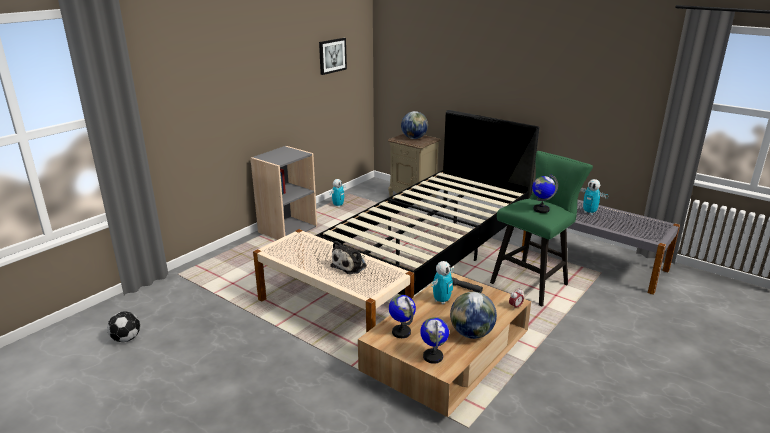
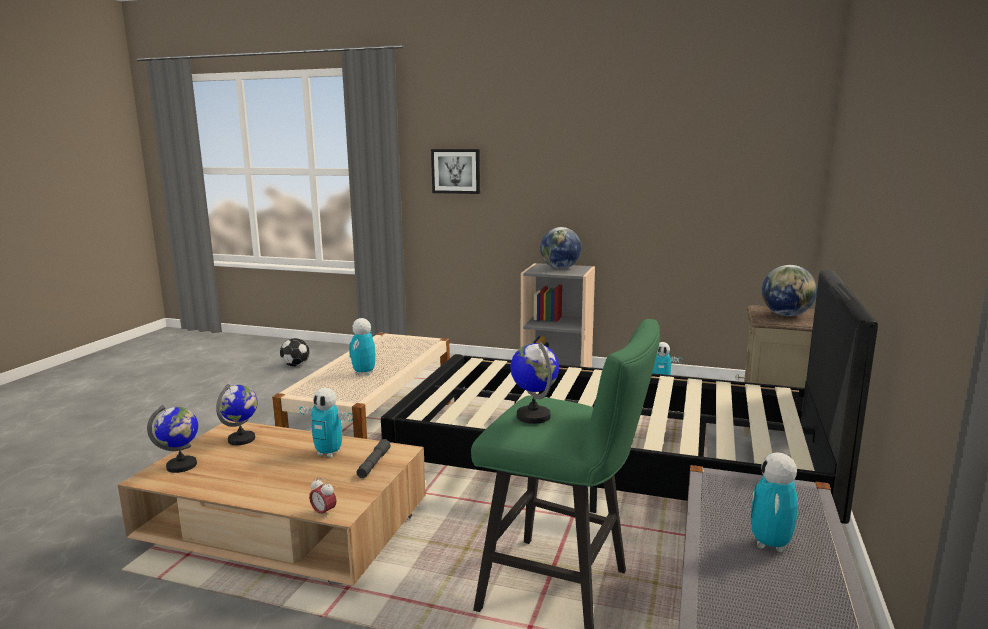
camera: 70 degrees right, 10 degrees down
(332, 56) = (714, 158): picture -> picture (456, 171)
(350, 265) = (364, 373): plush toy -> toy robot
(471, 334) = (237, 485): globe -> globe (560, 268)

